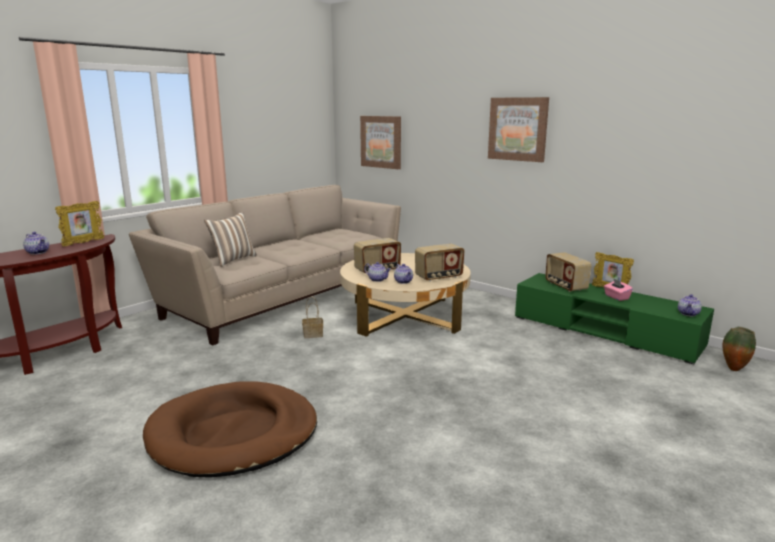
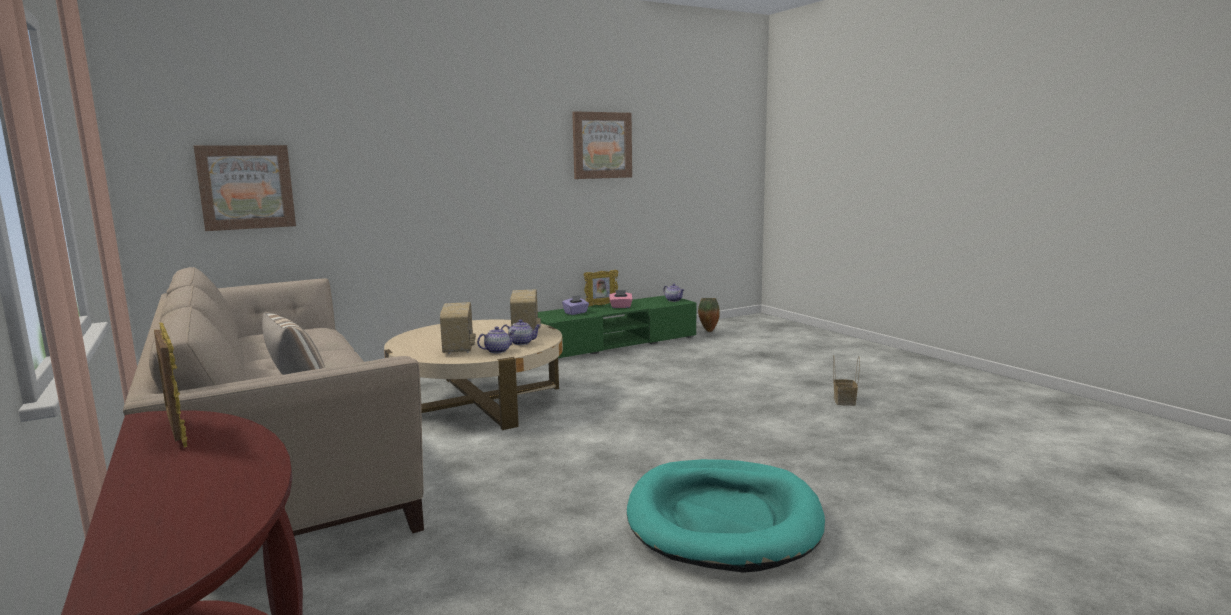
camera: 70 degrees left, 5 degrees down
(38, 252) = (200, 470): teapot -> none
(233, 434) = (723, 519): brown dog bed -> turquoise dog bed
(313, 334) = (474, 454): basket -> basket (843, 401)
(518, 129) = (478, 156): picture -> picture (602, 145)
(565, 286) = (576, 313): radio -> purple tissue box

